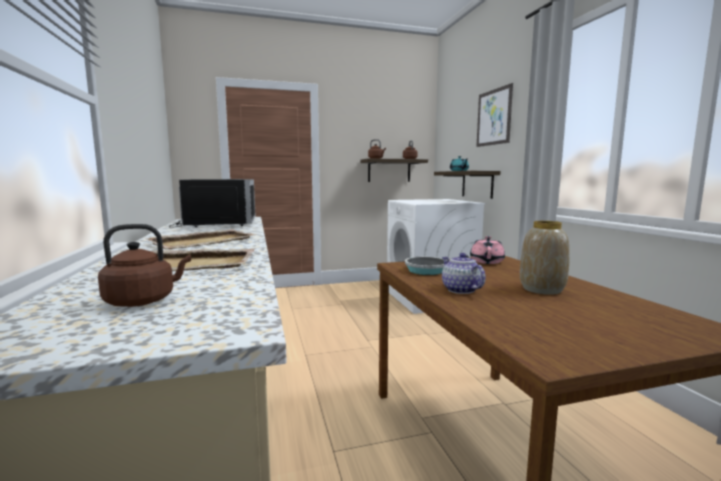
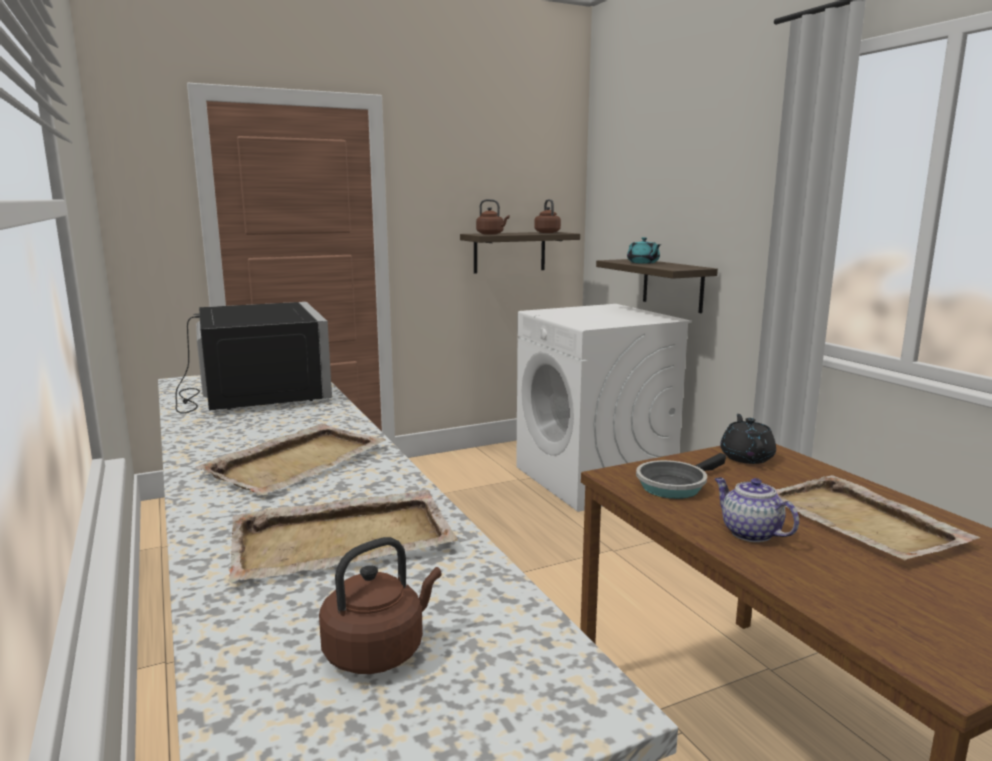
camera: 10 degrees left, 5 degrees up
(487, 261) = (746, 457): pink teapot -> black teapot
(494, 117) = (705, 176): picture -> none
(542, 289) = (862, 522): vase -> beige tray

